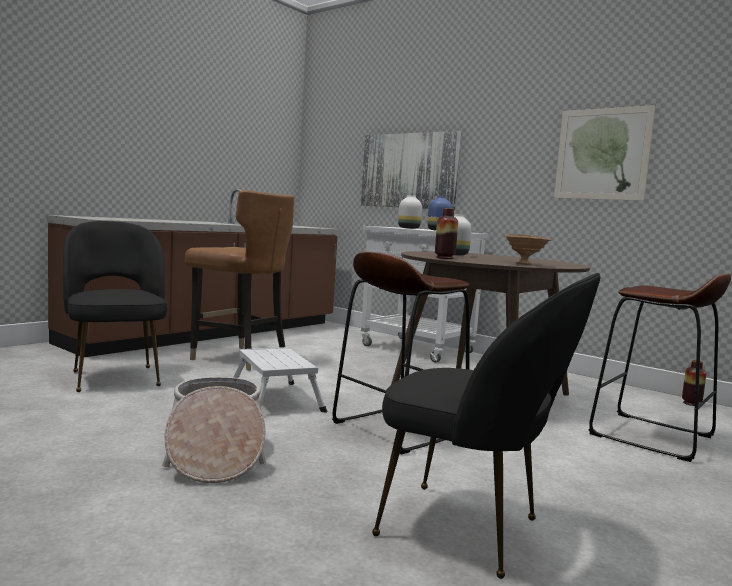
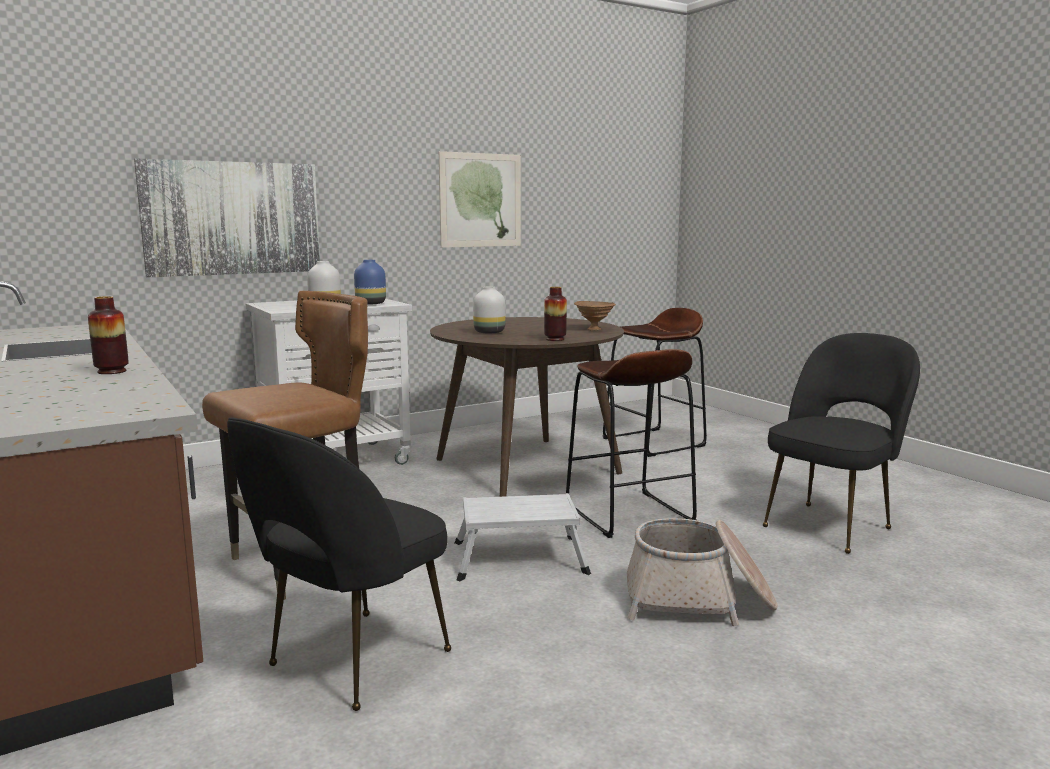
camera: 70 degrees left, 5 degrees up
(115, 376) = (349, 664): black chair -> black chair turned 45 degrees counterclockwise
(691, 403) = (581, 414): vase -> vase (112, 371)

